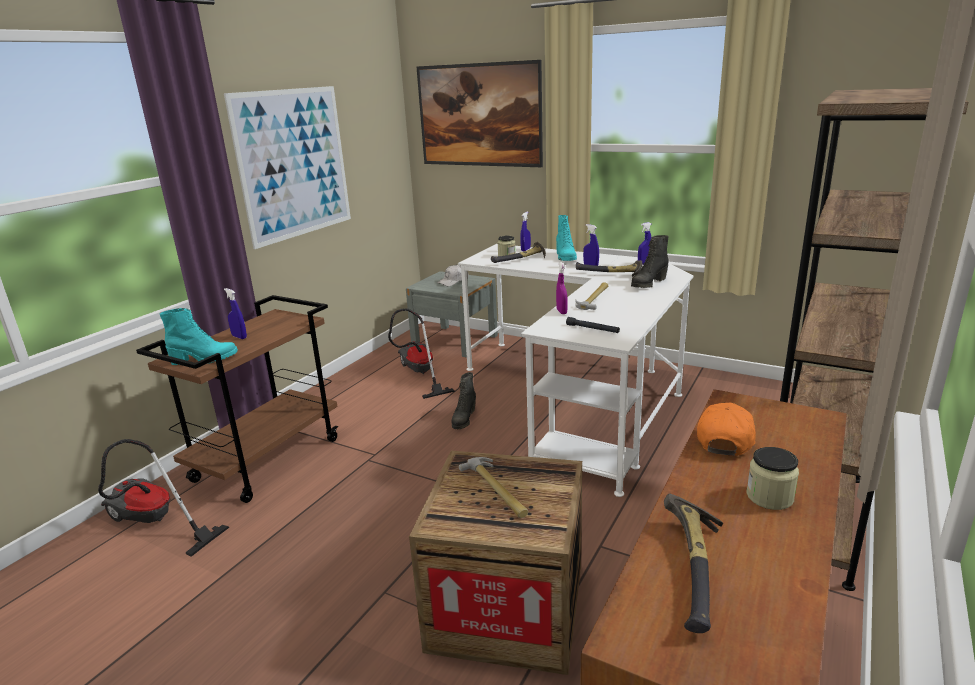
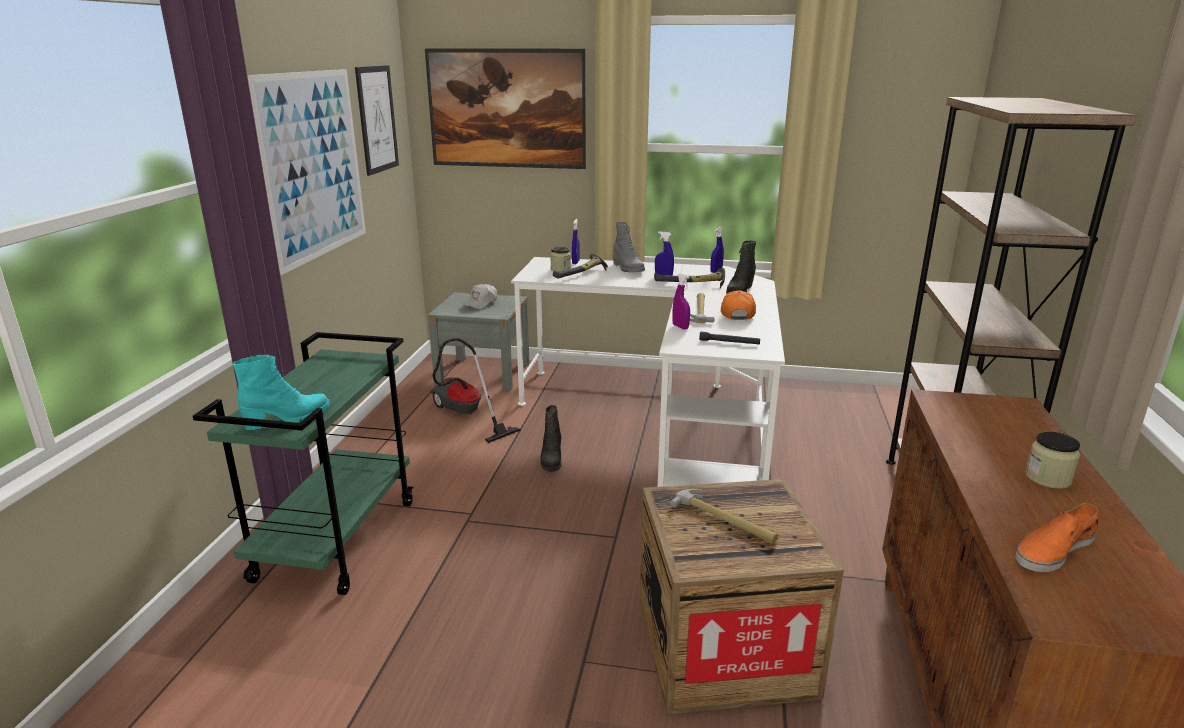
camera: 20 degrees left, 0 degrees up
(152, 523) = (228, 643): vacuum cleaner -> none
(239, 337) = (308, 387): blue spray bottle -> none
(267, 459) = (336, 539): brown cart -> green cart
(368, 126) = (377, 119): none -> picture
(565, 257) = (627, 268): turquoise boot -> grey boot
(697, 570) = (1053, 549): hammer -> orange shoe
(725, 438) = (965, 432): orange cap -> orange cap (737, 314)

